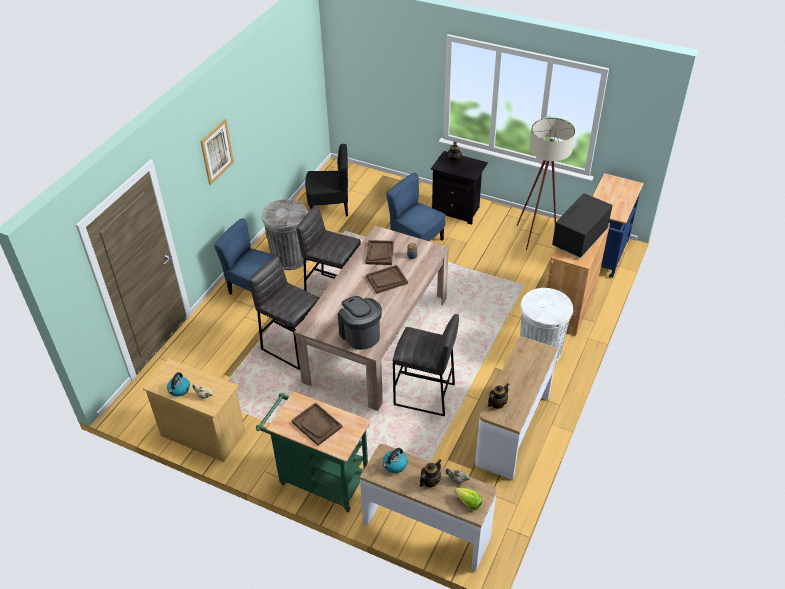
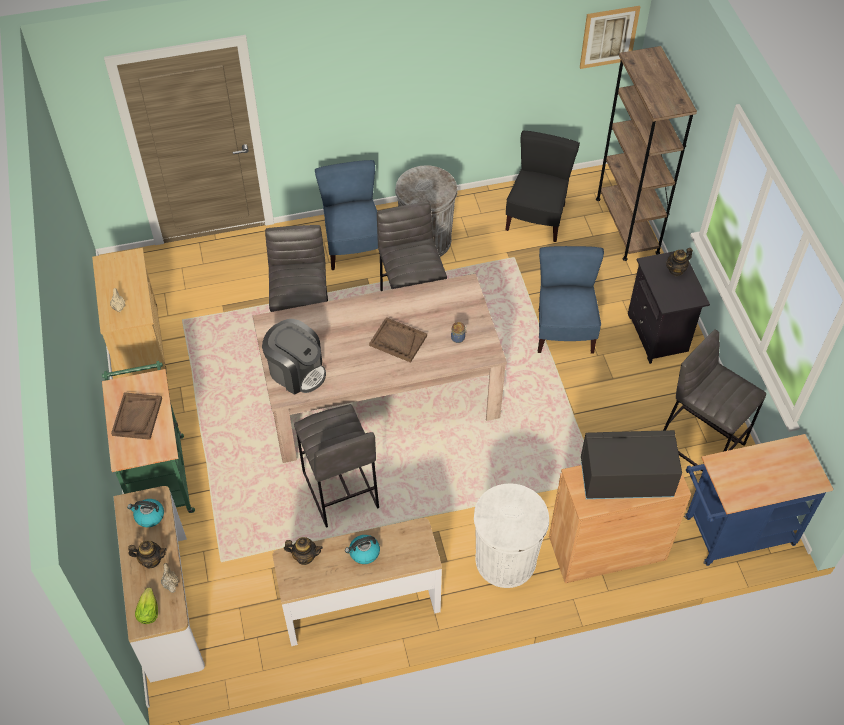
camera: 50 degrees right, 10 degrees up
(179, 390) = (111, 284): kettle -> kettle (364, 553)
(216, 151) = (371, 69): picture -> picture (609, 37)
(329, 207) = (536, 218): black chair -> black chair turned 120 degrees counterclockwise
(360, 334) = (296, 371): coffee machine -> coffee machine turned 105 degrees clockwise
(375, 179) = (627, 225): none -> brown bookcase
(379, 253) = (434, 307): brown tray -> none
(538, 235) = (701, 441): beige floor lamp -> grey stool

